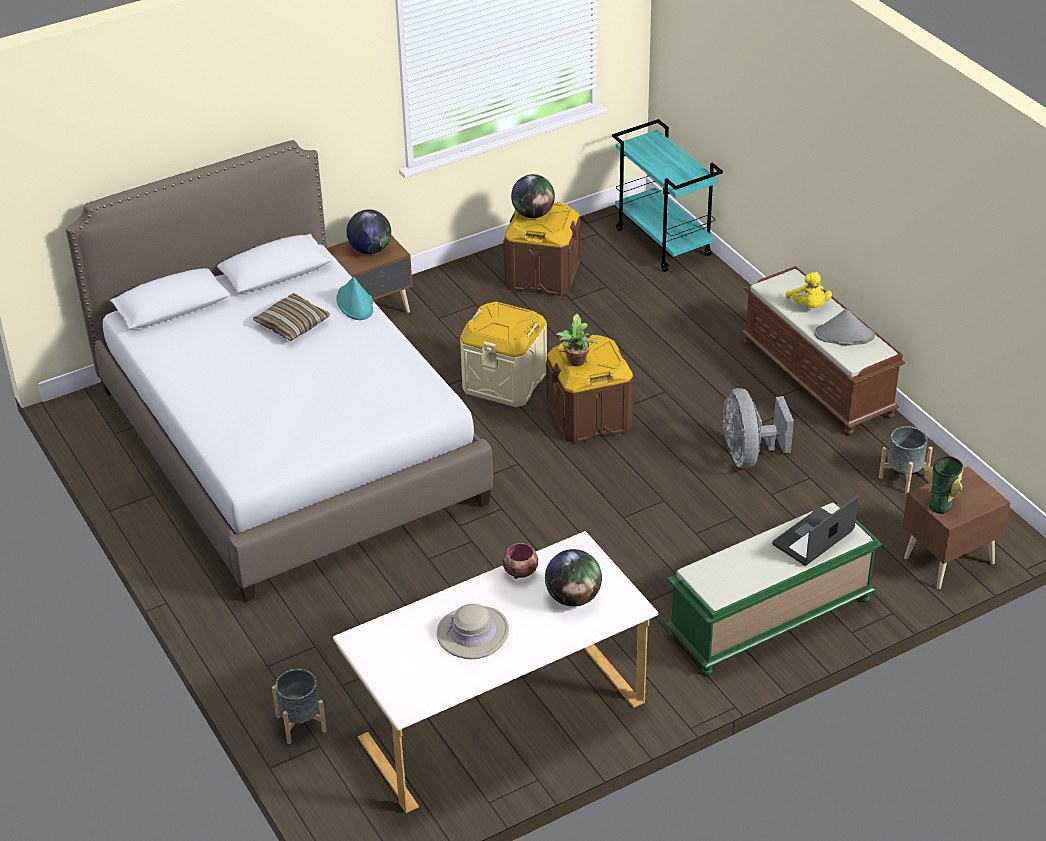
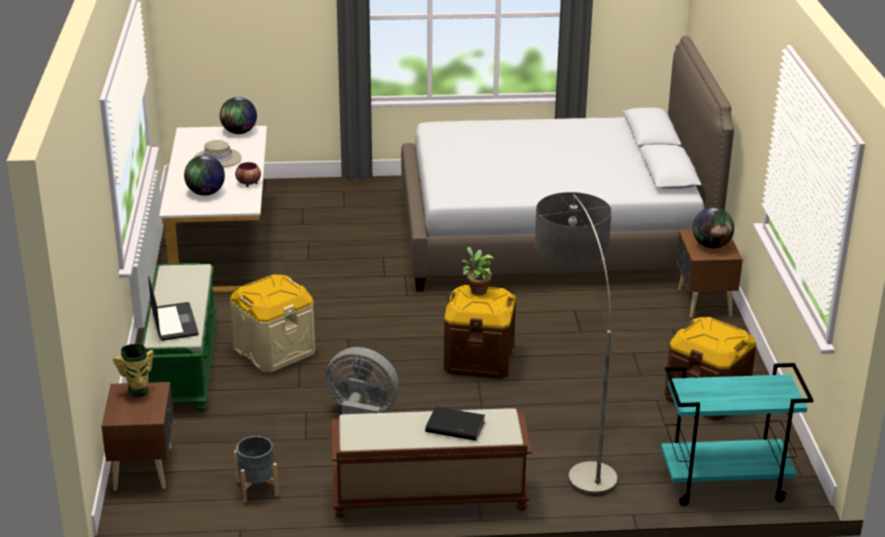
camera: 115 degrees right, 10 degrees down
(292, 325) = (590, 167): pillow -> none
(301, 724) = (286, 191): grey planter -> none
(355, 303) = (598, 192): turquoise hat -> none
(505, 381) = (558, 335): beige storage box -> beige storage box (274, 351)
(533, 214) = (720, 330): globe -> globe (239, 132)
(682, 326) = (570, 446): none -> floor lamp
(808, 306) = (454, 427): yellow plush toy -> black book
(844, 335) = (393, 430): grey hat -> none

